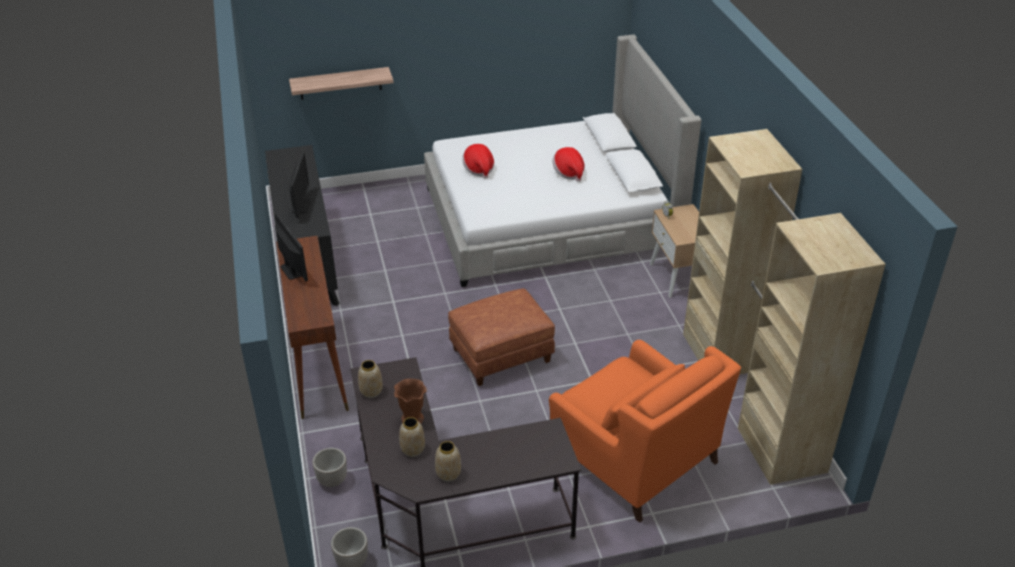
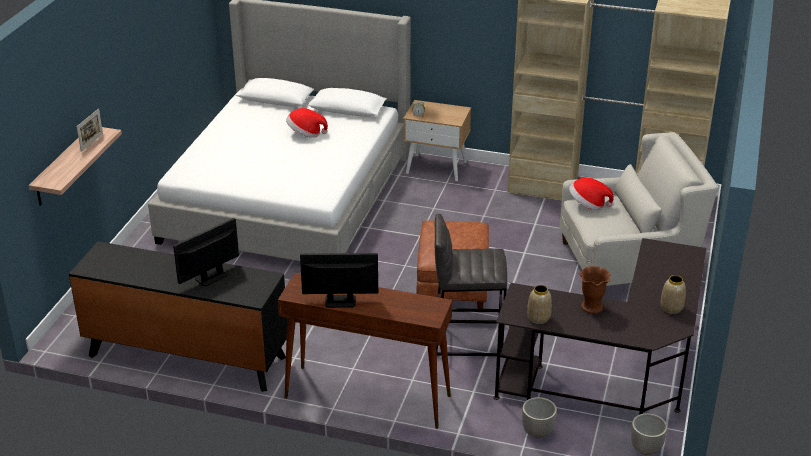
camera: 60 degrees left, 5 degrees down
(301, 206) = (211, 277): monitor -> monitor turned 75 degrees counterclockwise
(364, 76) = (92, 142): none -> picture frame
(412, 449) = (629, 317): vase -> none
(433, 391) = (467, 338): none -> grey stool
(479, 169) = (244, 173): hat -> hat (588, 205)
(634, 457) = (626, 265): orange armchair -> white armchair

